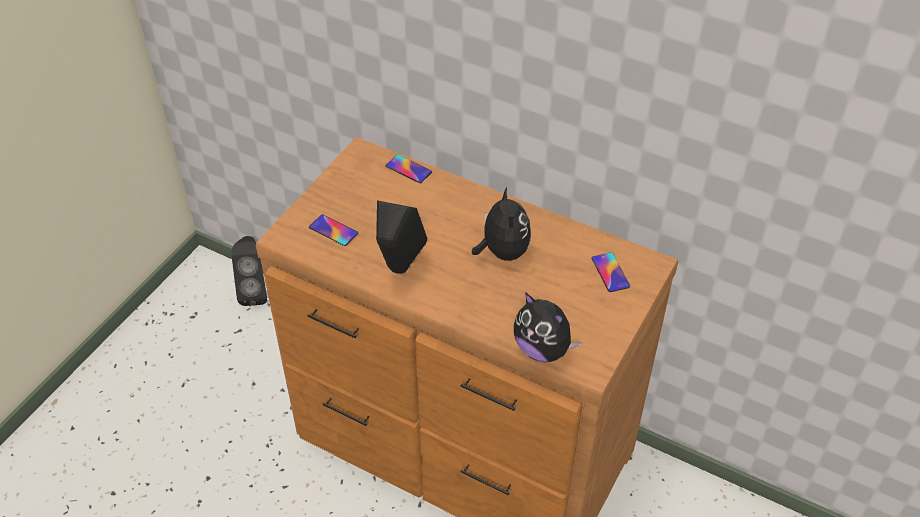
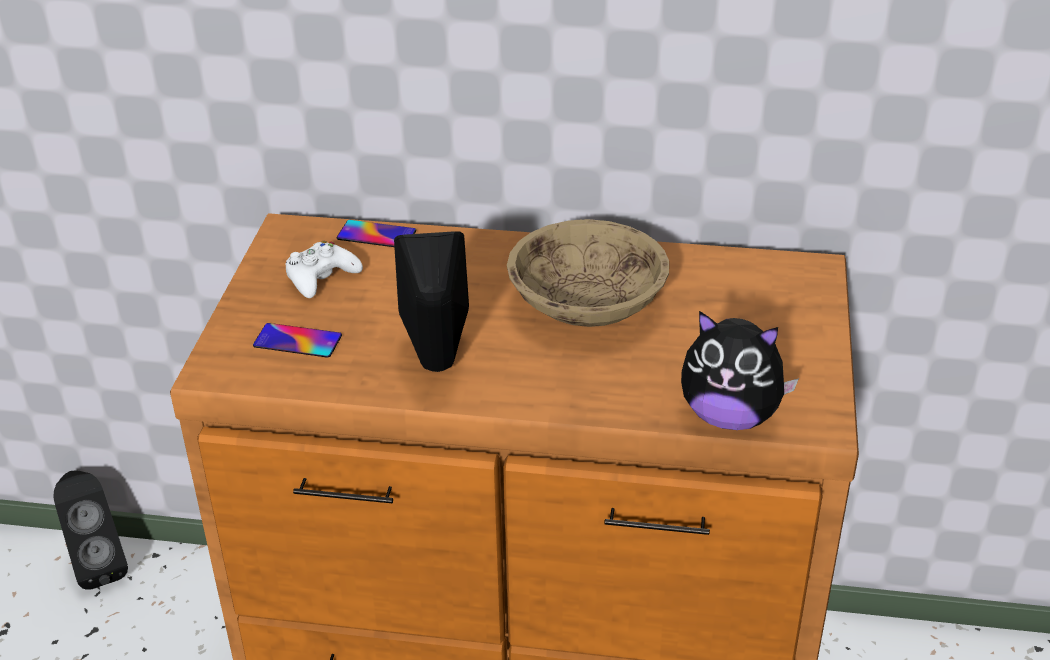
camera: 20 degrees left, 10 degrees down
(364, 191) = (321, 277): none -> white game controller
(502, 252) = (586, 305): plush toy -> beige bowl
(610, 272) = (762, 292): phone -> none

